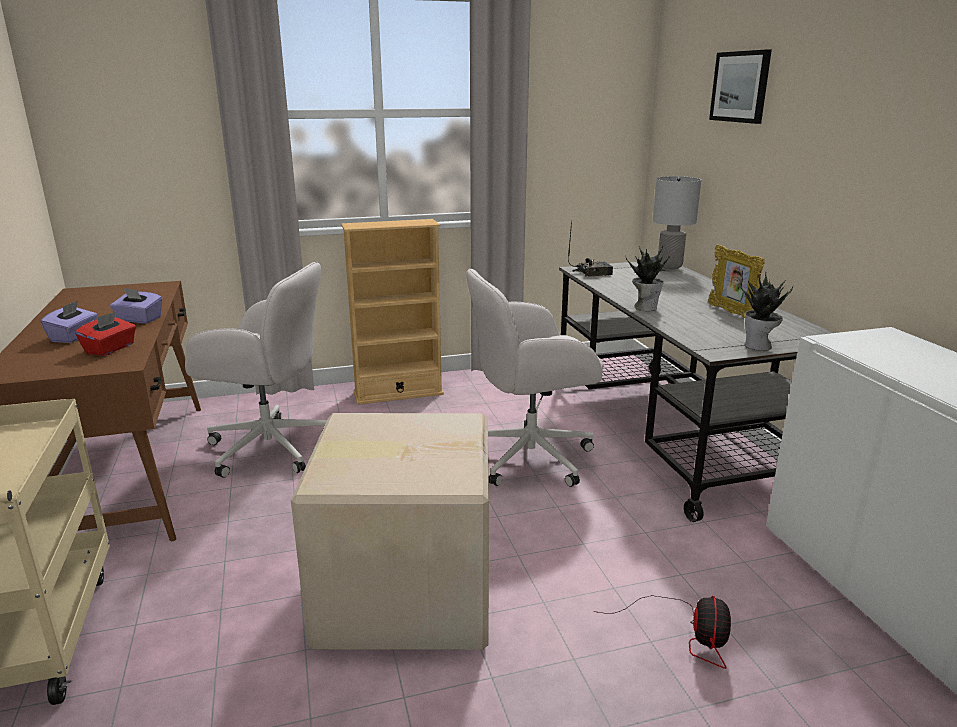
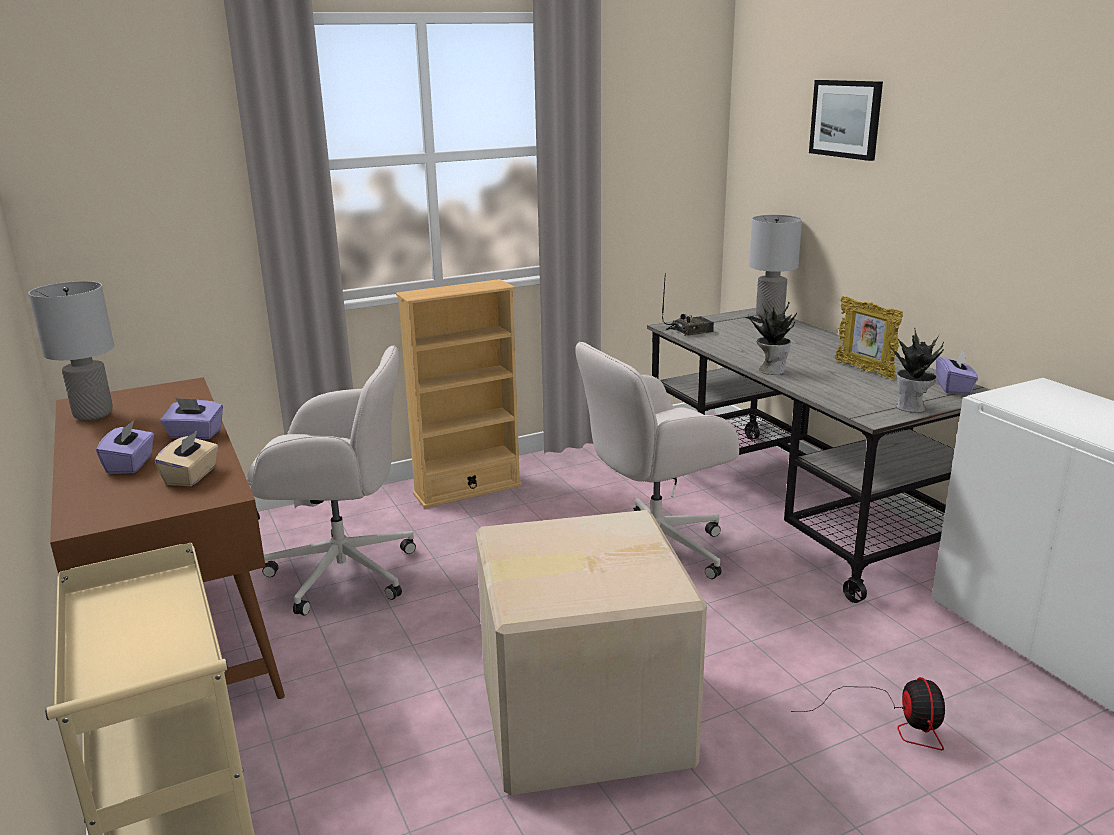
camera: 10 degrees left, 0 degrees up
(78, 301) = (93, 416): none -> grey table lamp
(110, 349) = (191, 476): red tissue box -> beige tissue box
(809, 333) = (954, 388): none -> purple tissue box

